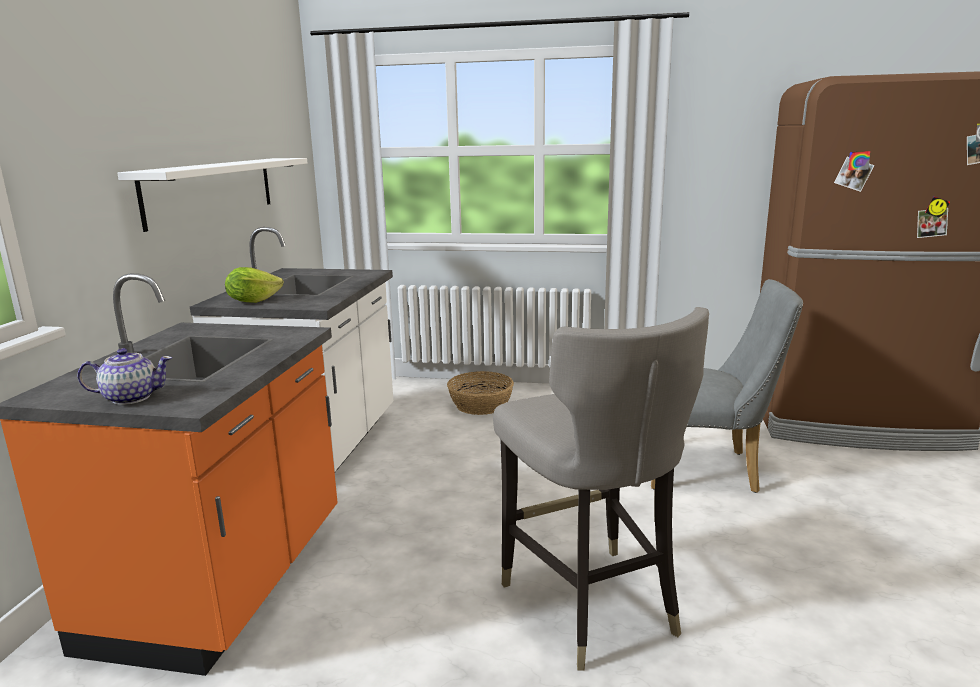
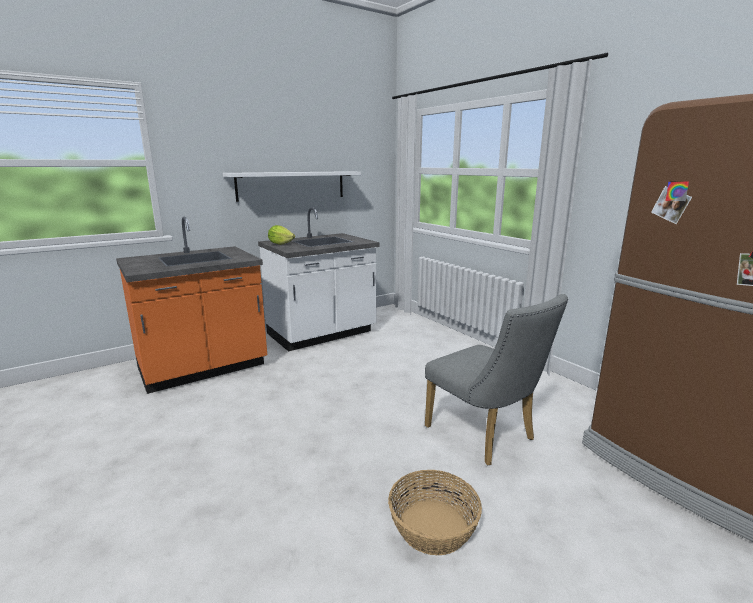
camera: 45 degrees right, 0 degrees up
(131, 397) = (138, 265): teapot -> none
(480, 405) = (429, 343): basket -> basket (432, 527)
(591, 607) = (279, 455): grey stool -> none

